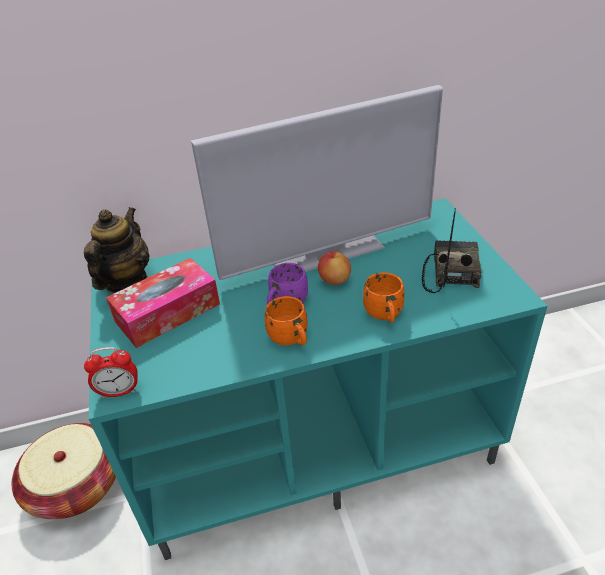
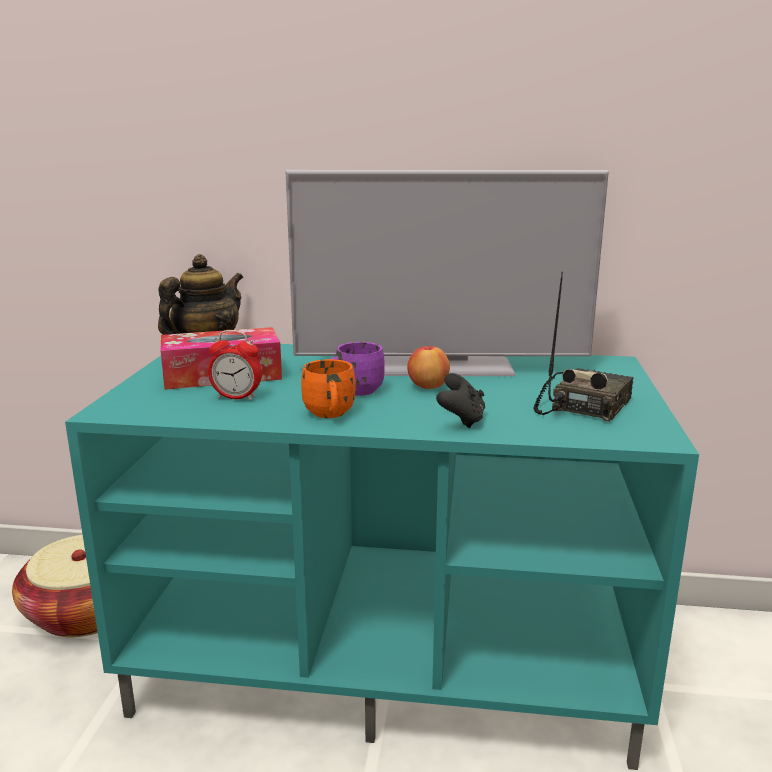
camera: 20 degrees right, 20 degrees down
(119, 392) = (114, 411): alarm clock -> alarm clock (237, 397)
(384, 315) = (461, 420): orange mug -> black game controller

